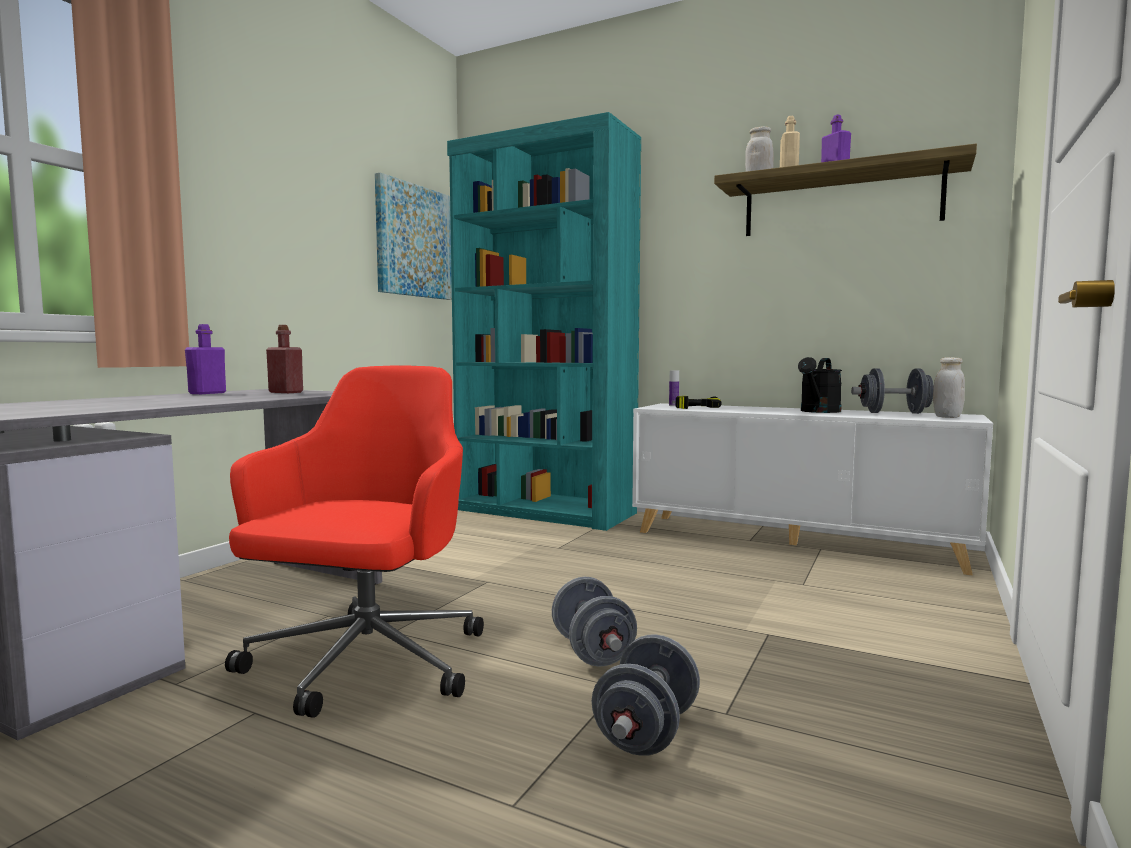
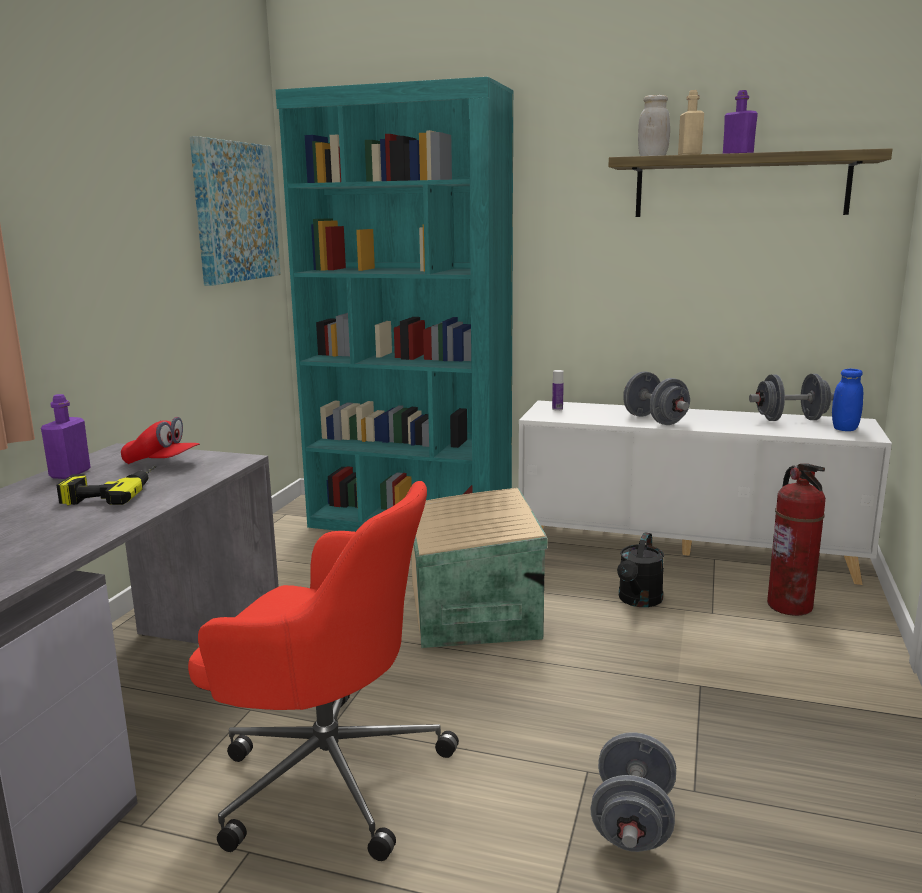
camera: 10 degrees left, 10 degrees up
(286, 392) = (162, 463): red bottle -> red cap
(364, 665) = (327, 774): red office chair -> red office chair turned 105 degrees clockwise
(566, 567) = (471, 611): none -> beige storage box
(592, 651) = (545, 728): grey dumbbell -> grey dumbbell (654, 420)
(698, 407) = (585, 412): power drill -> power drill (111, 491)
(818, 411) = (715, 420): black watering can -> black watering can (638, 601)
(887, 585) = (789, 606): none -> fire extinguisher
(947, 417) = (844, 429): white jar -> blue jar

